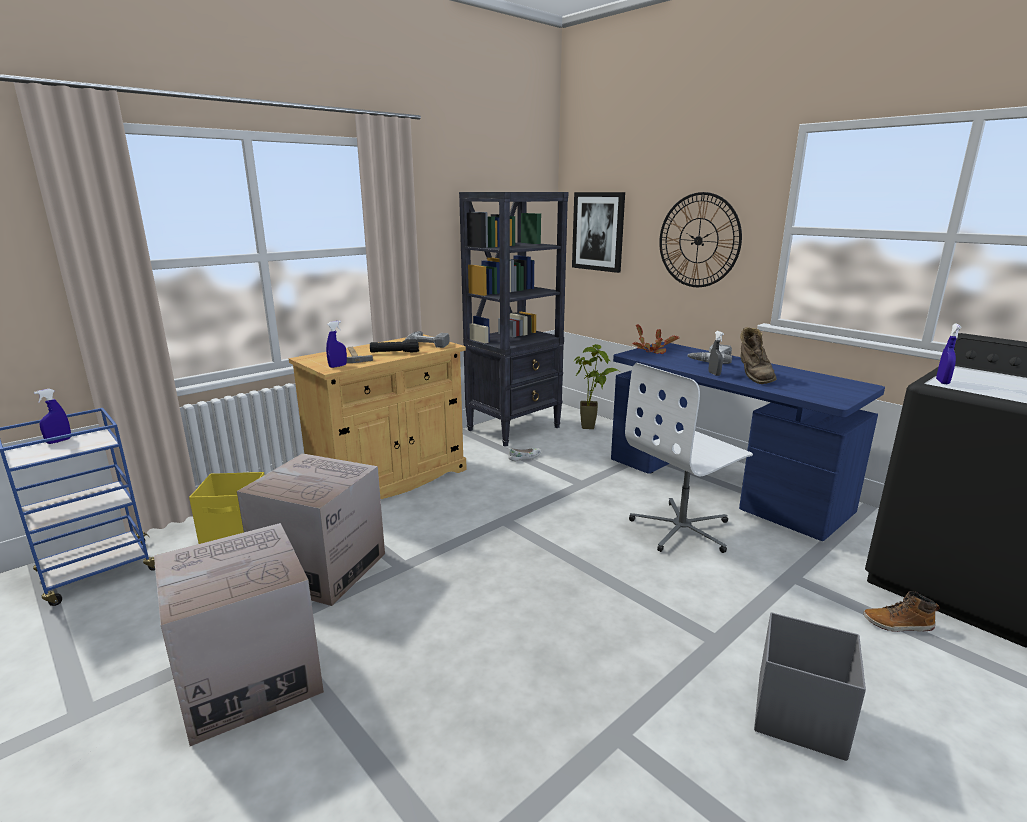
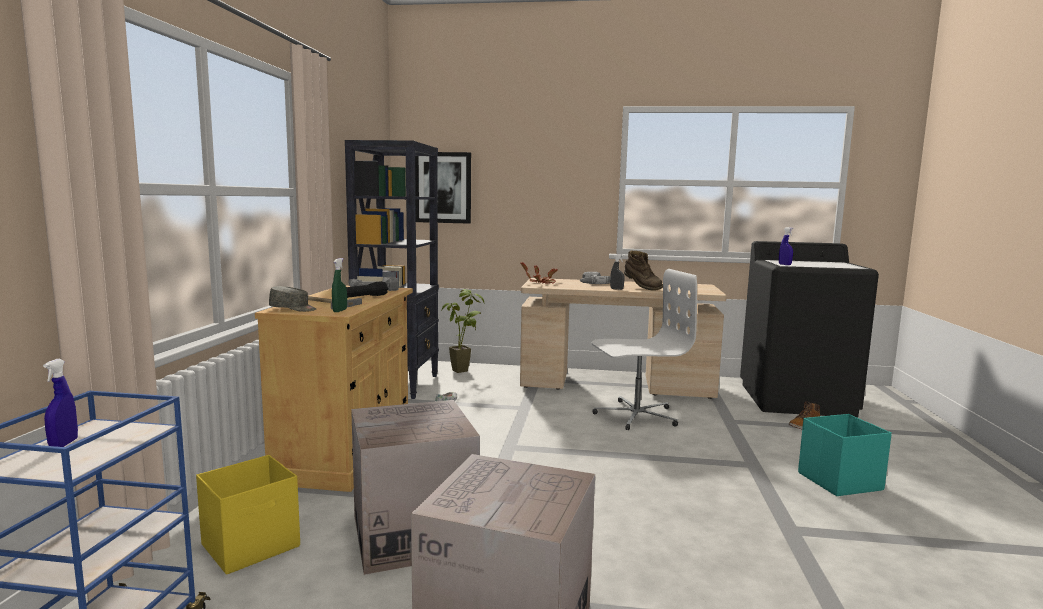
camera: 40 degrees left, 10 degrees down
(316, 358) = (293, 309): none -> grey cap
(337, 366) = (340, 311): blue spray bottle -> green spray bottle
(682, 529) = (635, 415): white office chair -> white office chair turned 120 degrees counterclockwise
(698, 240) = (547, 192): wall clock -> none
(722, 486) = (616, 386): blue desk -> beige desk
(798, 715) = (838, 481): grey storage box -> turquoise storage box

